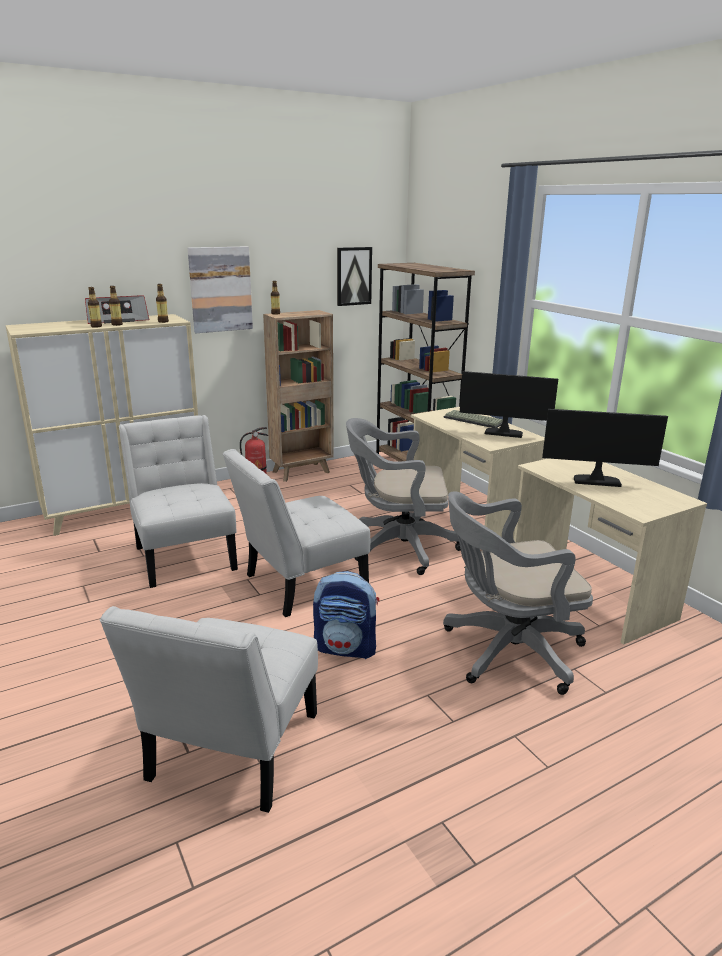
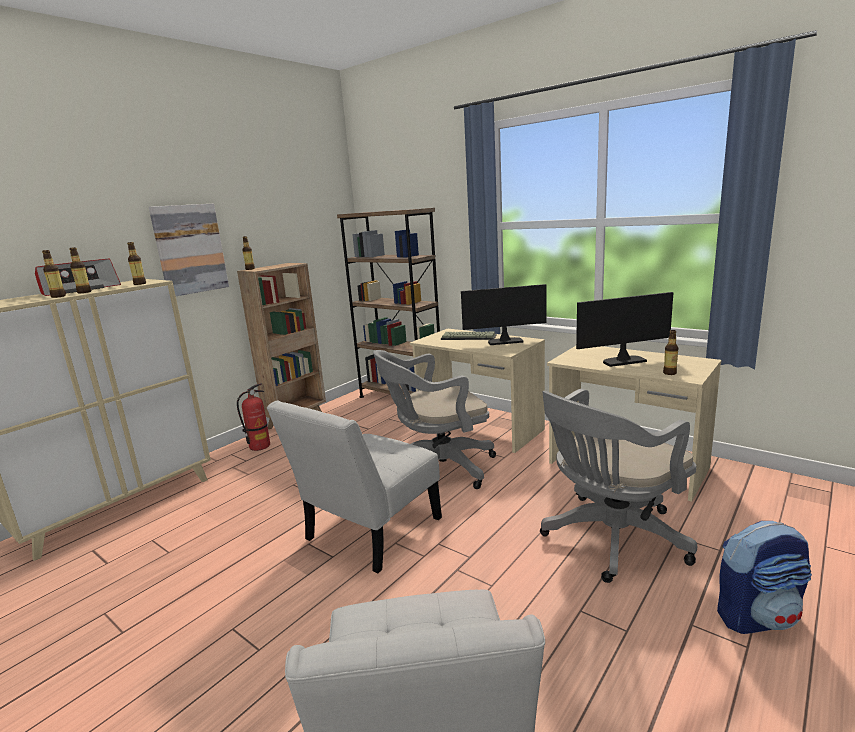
camera: 20 degrees left, 5 degrees down
(185, 555) = (220, 538): white chair -> none
(346, 648) = (464, 586): backpack -> backpack (757, 617)
(353, 276) = (314, 229): picture -> none
(627, 504) = (669, 373): none -> bottle

